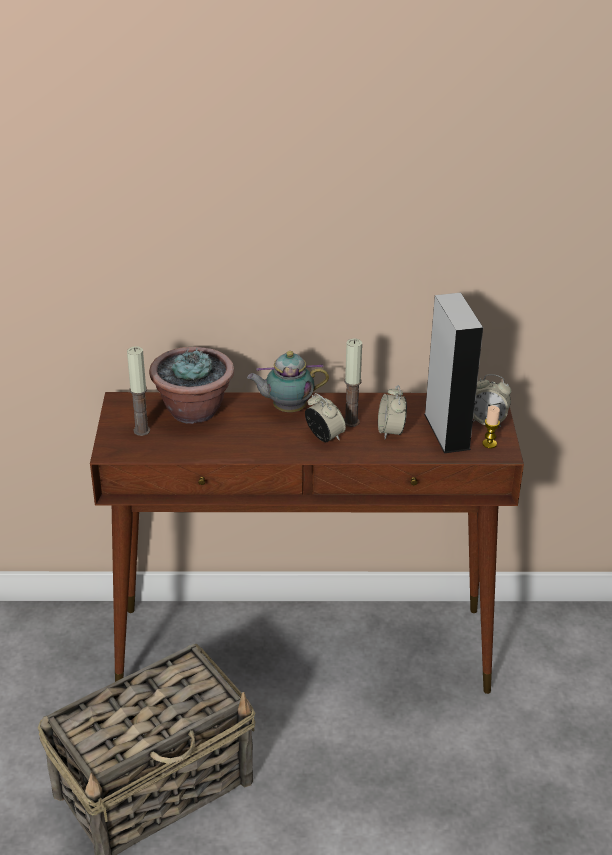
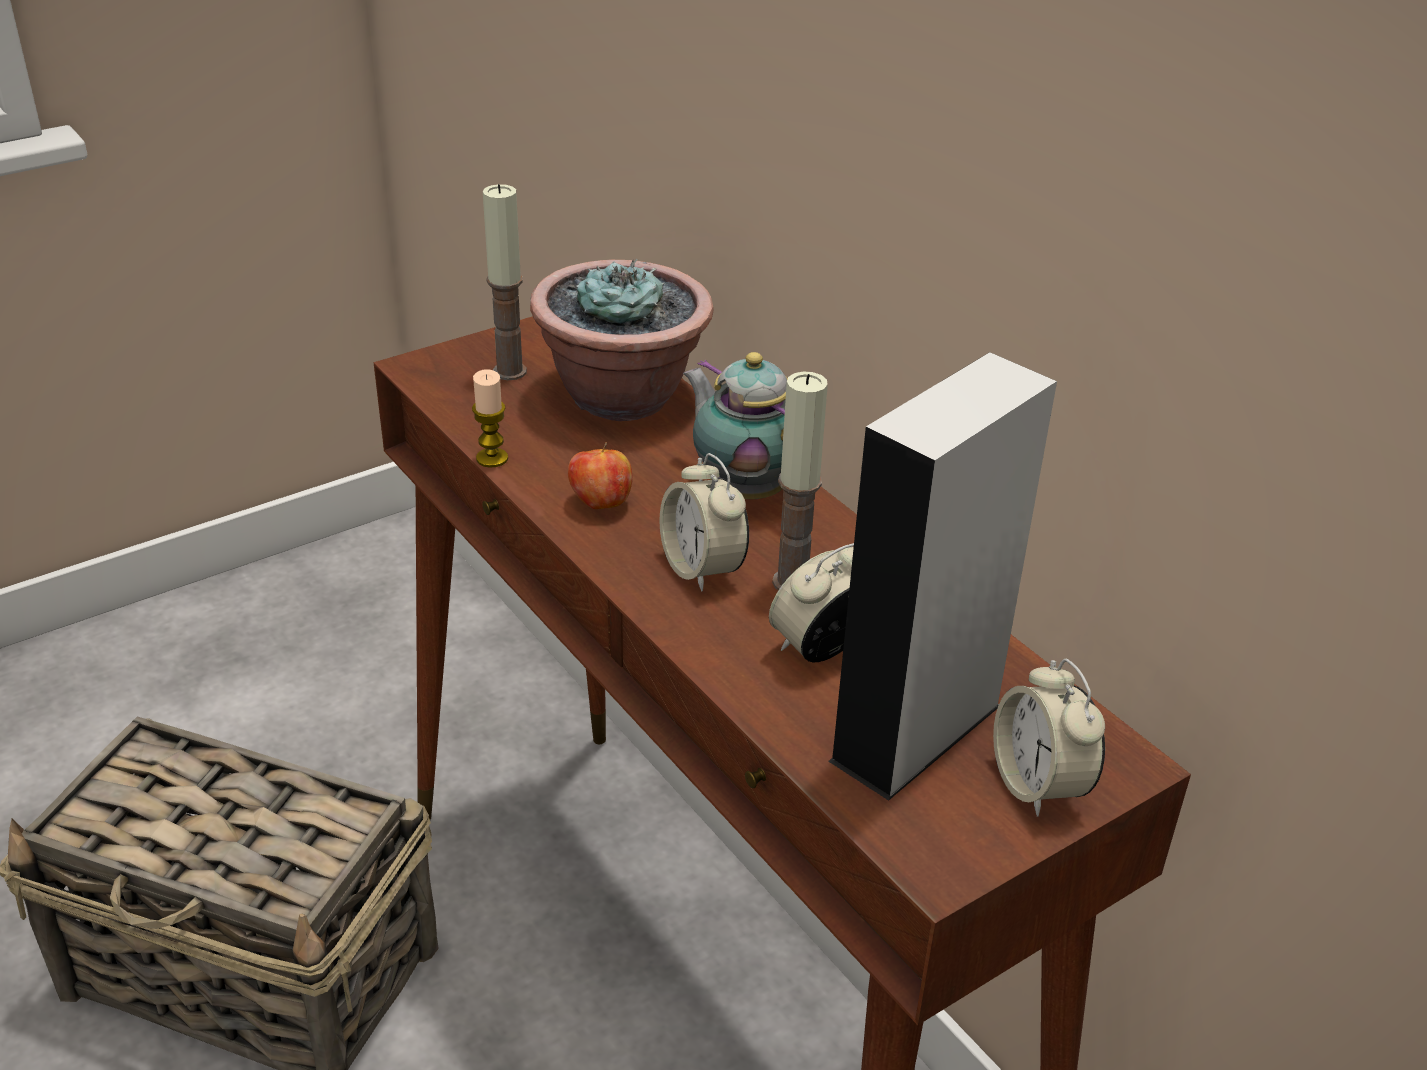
camera: 55 degrees right, 0 degrees up
(261, 443) = (600, 503): none -> apple
(324, 437) = (702, 568): alarm clock -> alarm clock turned 135 degrees clockwise
(489, 444) = (947, 824): candle -> candle (492, 458)

